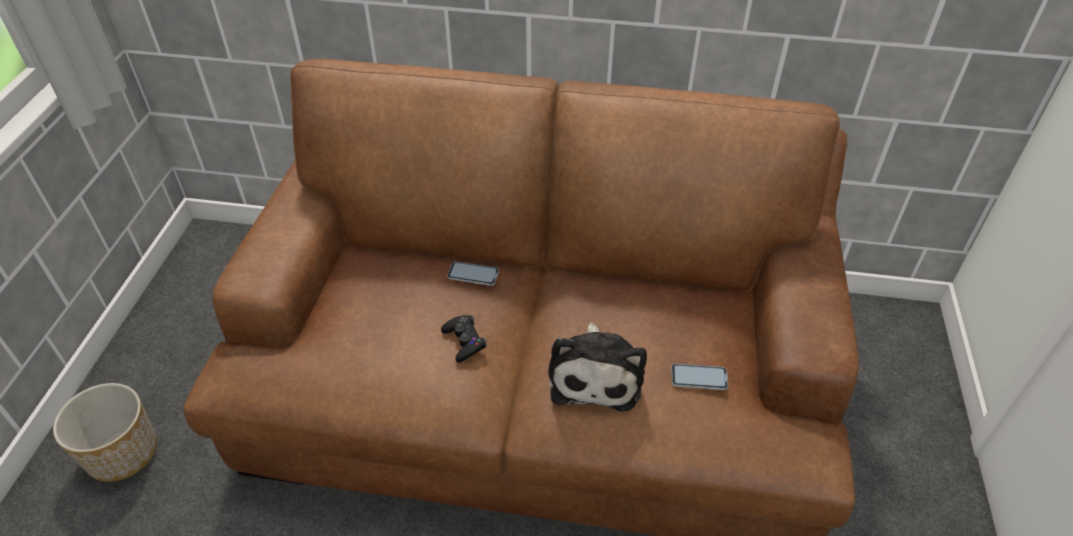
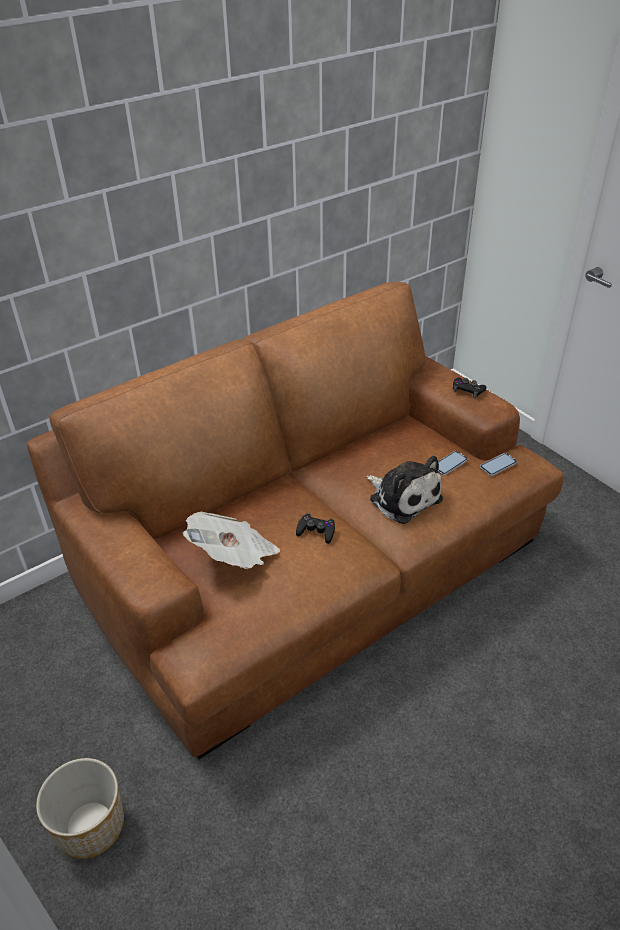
camera: 45 degrees left, 5 degrees down
(367, 307) = (234, 556): none -> newspaper
(473, 274) = (267, 498): phone -> phone (498, 465)
(821, 306) = (468, 390): none -> black game controller

